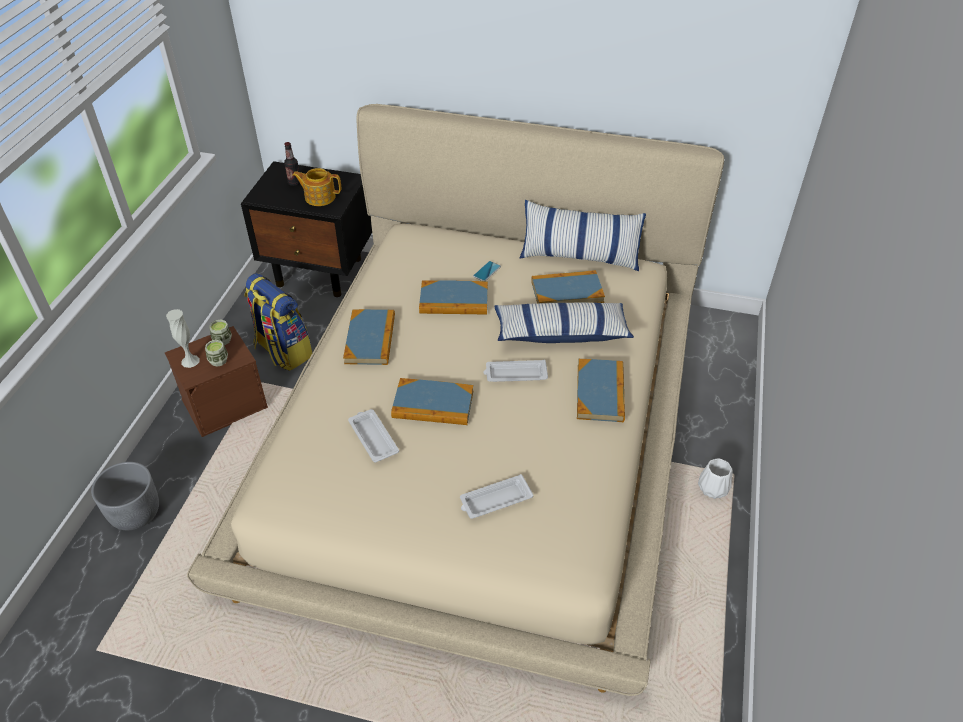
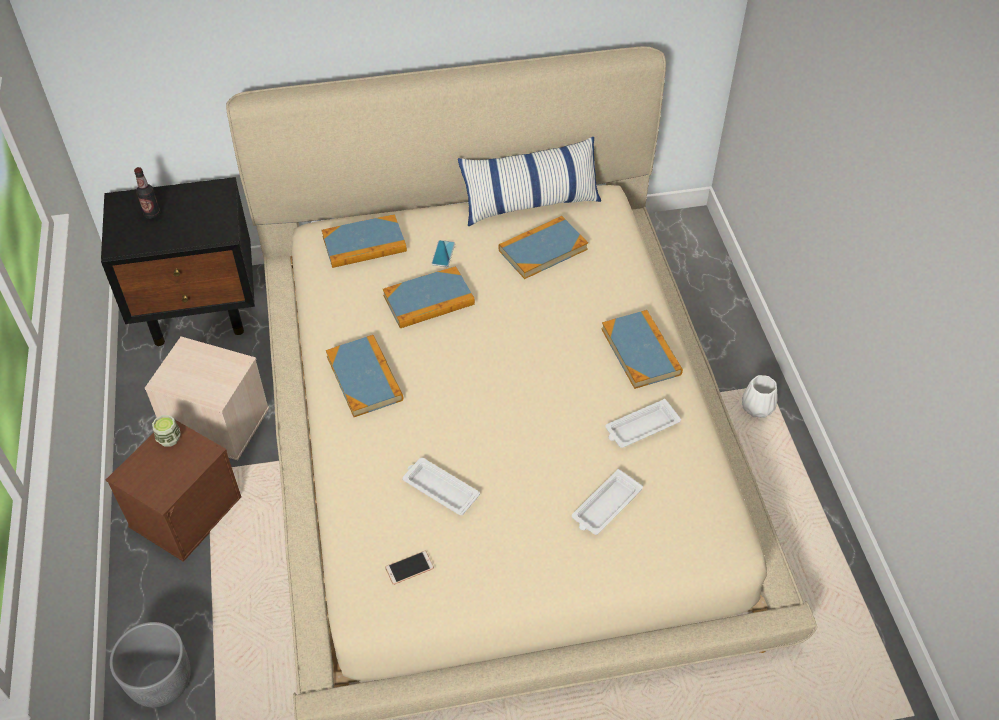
camera: 25 degrees left, 5 degrees up
(190, 361) = (146, 478): white vase -> none
(218, 360) = (181, 465): cup -> none
(282, 351) = (215, 423): backpack -> beige storage box
(313, 487) = (409, 568): none -> phone
(319, 197) = (196, 223): teapot -> none
(433, 405) = (480, 428): book -> book (364, 244)
(515, 374) = (544, 362): white tray -> white tray (641, 427)
(561, 333) = (564, 299): pillow -> none

